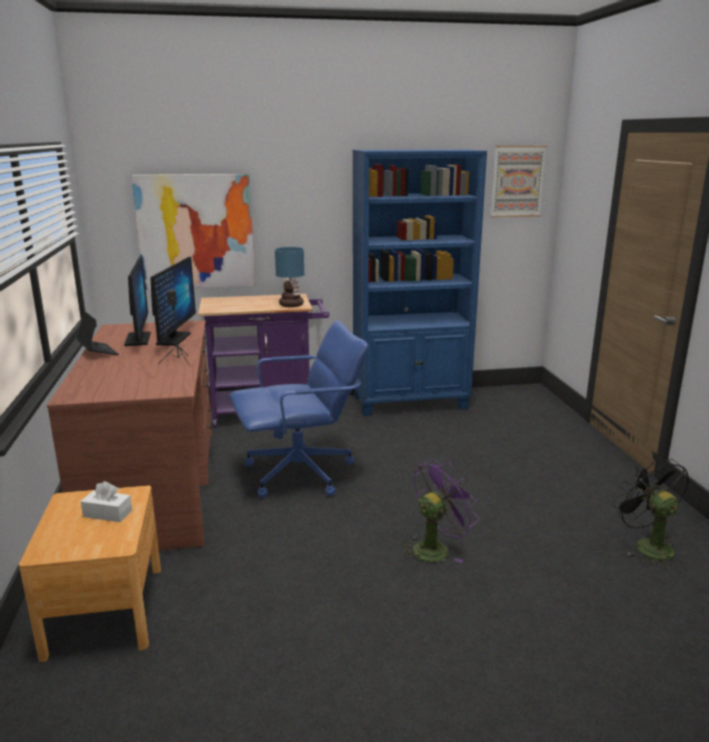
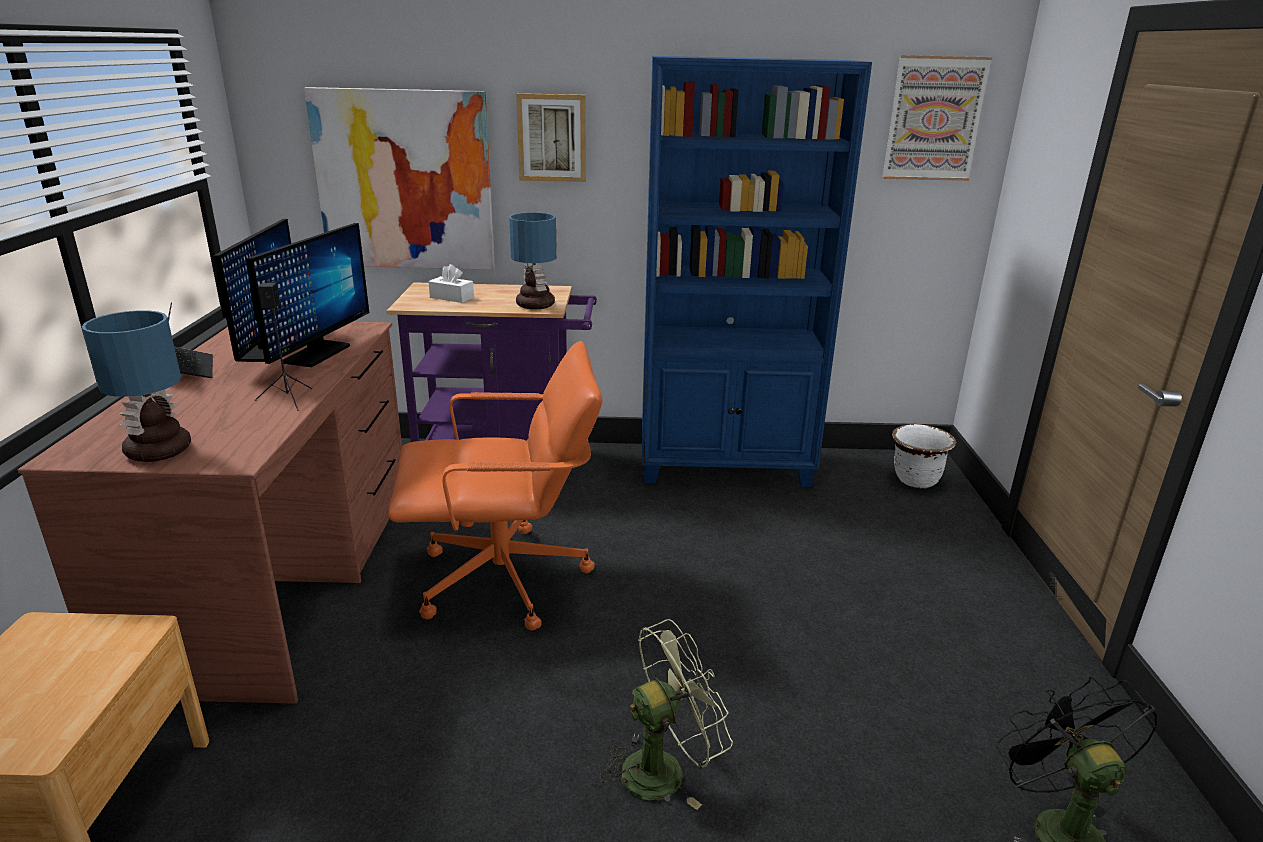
camera: 10 degrees right, 5 degrees up
(107, 514) = (71, 670): white tissue box -> white tissue box (451, 297)
(125, 390) = (158, 452): none -> table lamp
(291, 201) = (552, 138): none -> picture
(301, 473) = (505, 580): blue office chair -> orange office chair
(435, 548) = (664, 768): purple fan -> green fan
(527, 400) = (916, 480): none -> white planter

